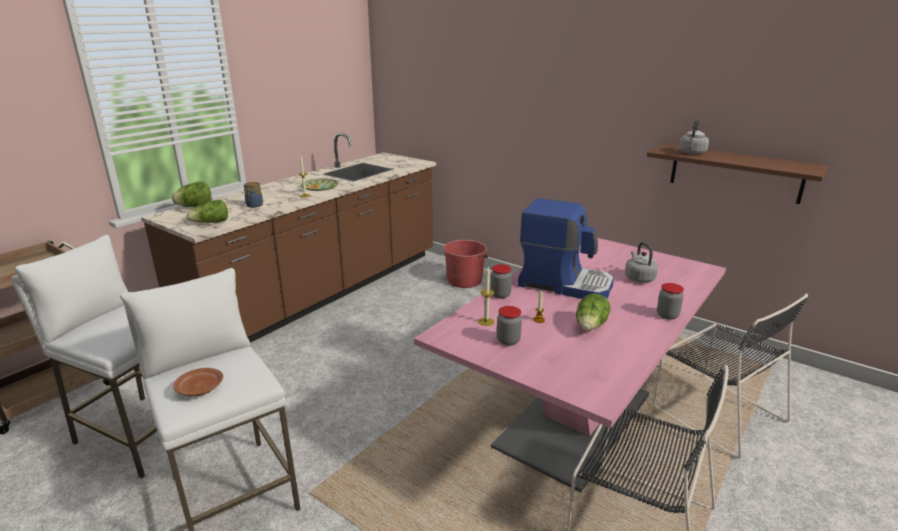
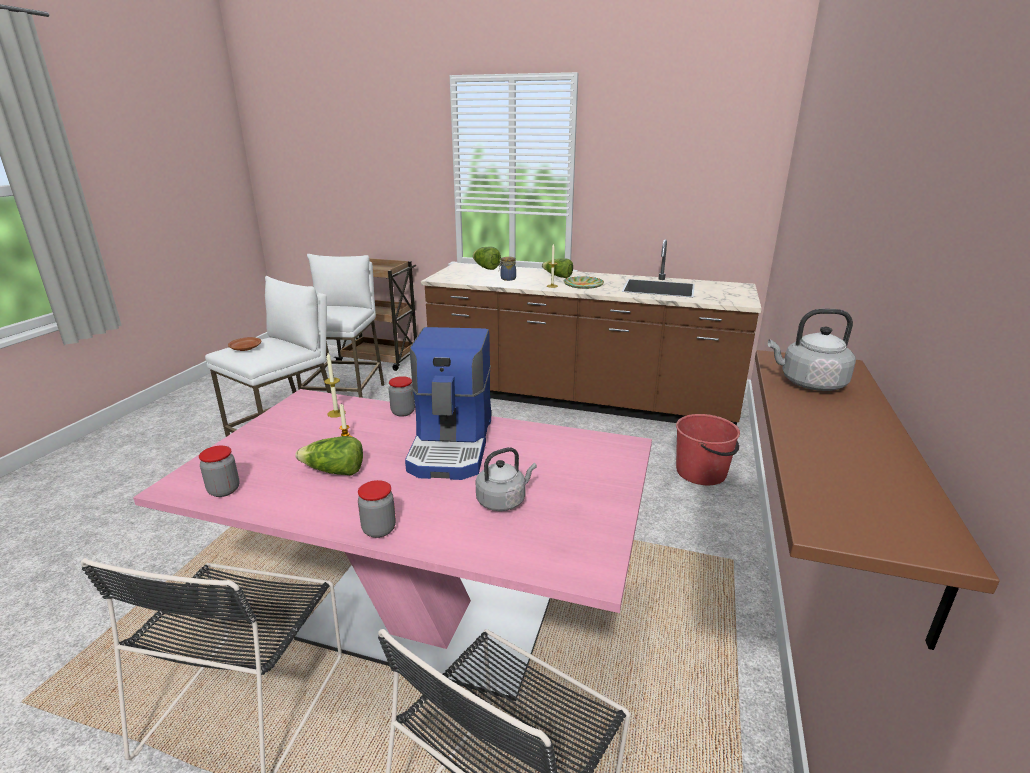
camera: 70 degrees right, 0 degrees up
(211, 223) = (455, 278): lettuce -> lettuce (557, 276)
(508, 341) = (296, 428): jar -> jar (224, 490)

